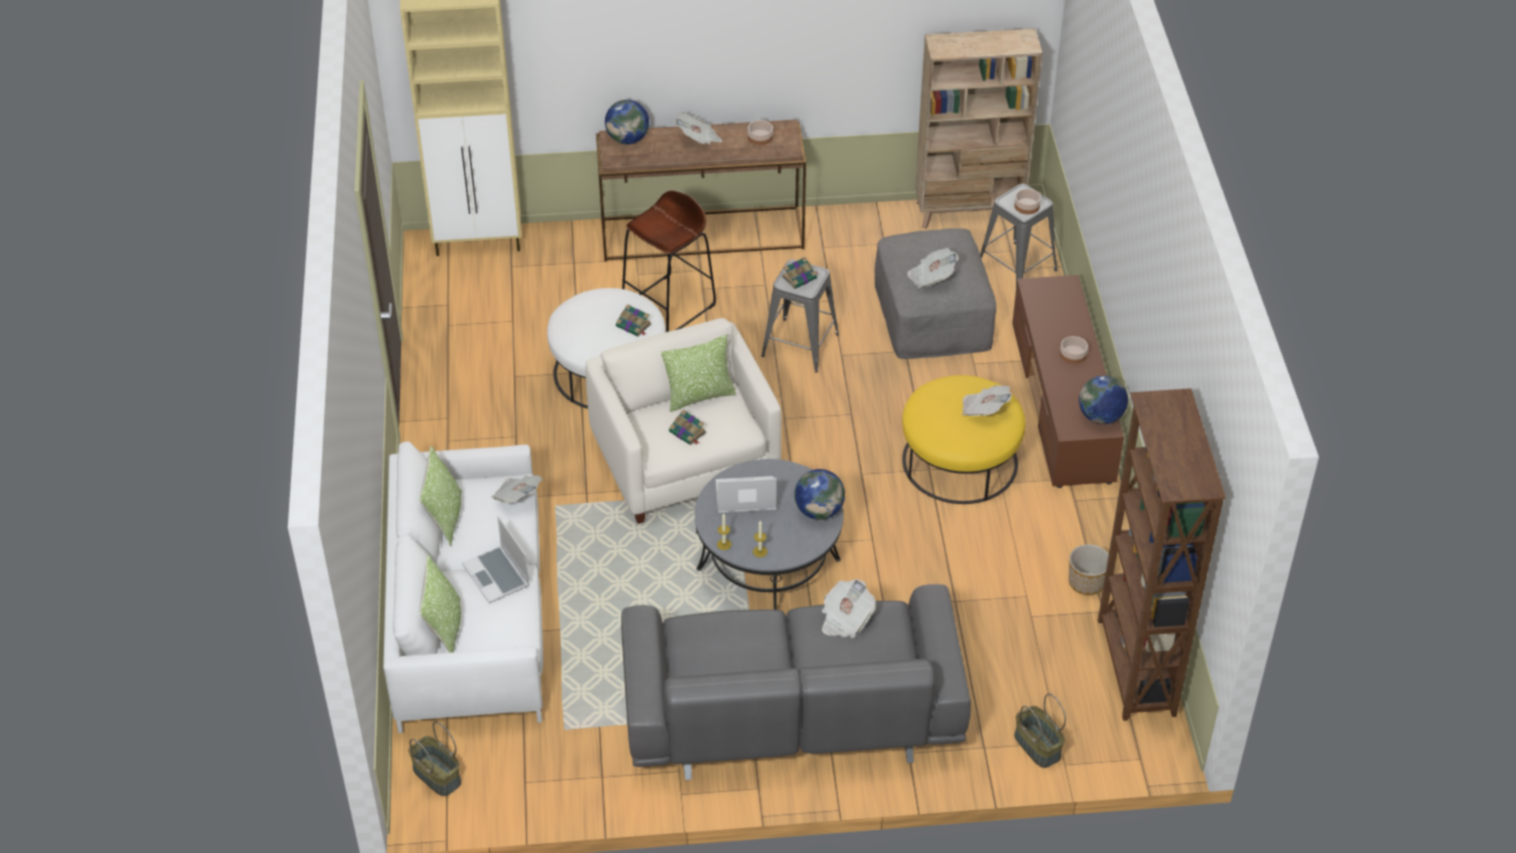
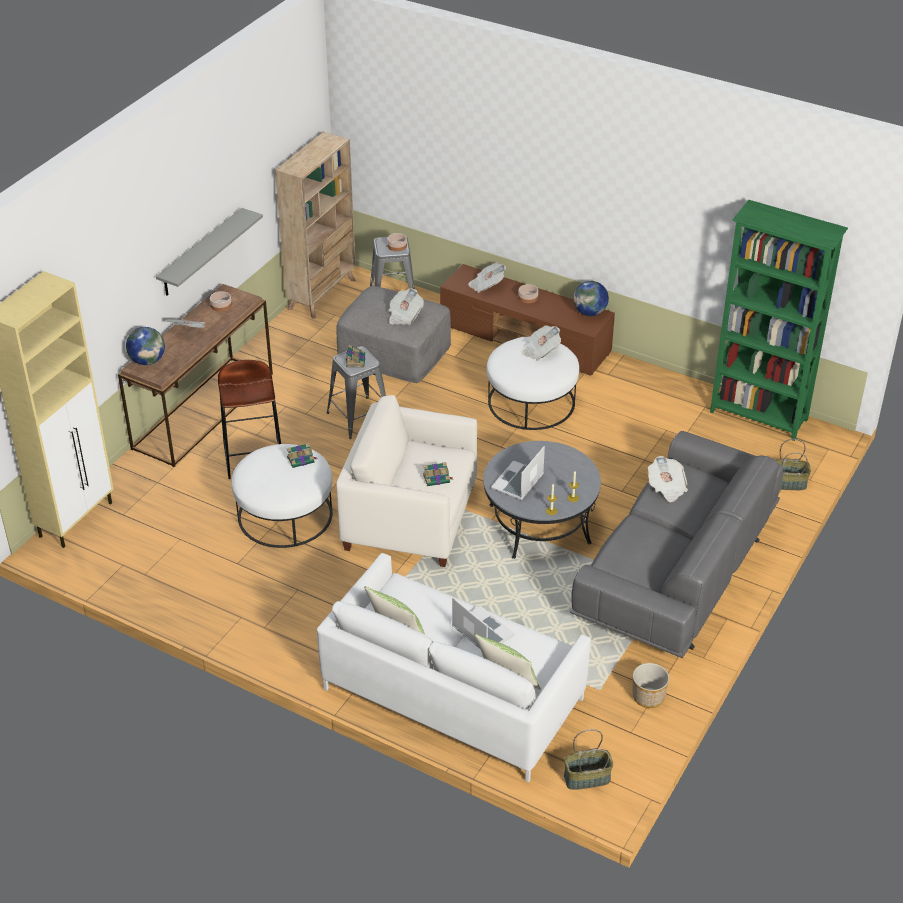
camera: 55 degrees left, 5 degrees down
(497, 576) = (481, 631): laptop -> laptop turned 135 degrees counterclockwise
(517, 497) = (414, 587): newspaper -> newspaper (486, 285)
(699, 396) = (407, 458): pillow -> none
(769, 70) = (201, 253): none -> grey shelf
(819, 511) = (561, 456): globe -> none
(960, 461) = (531, 401): yellow ottoman -> white ottoman
(1086, 583) = (677, 402): planter -> planter (648, 697)
(1135, 668) = (759, 417): brown bookcase -> green bookcase

